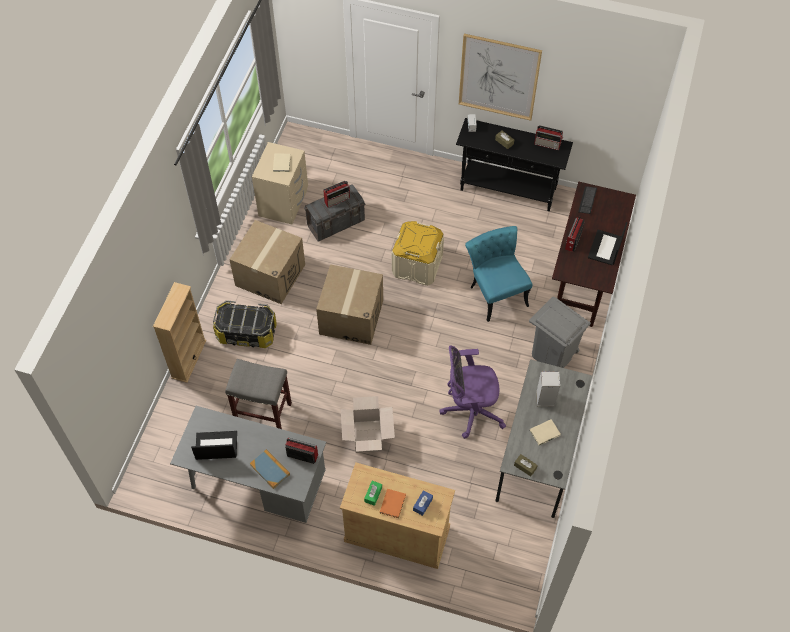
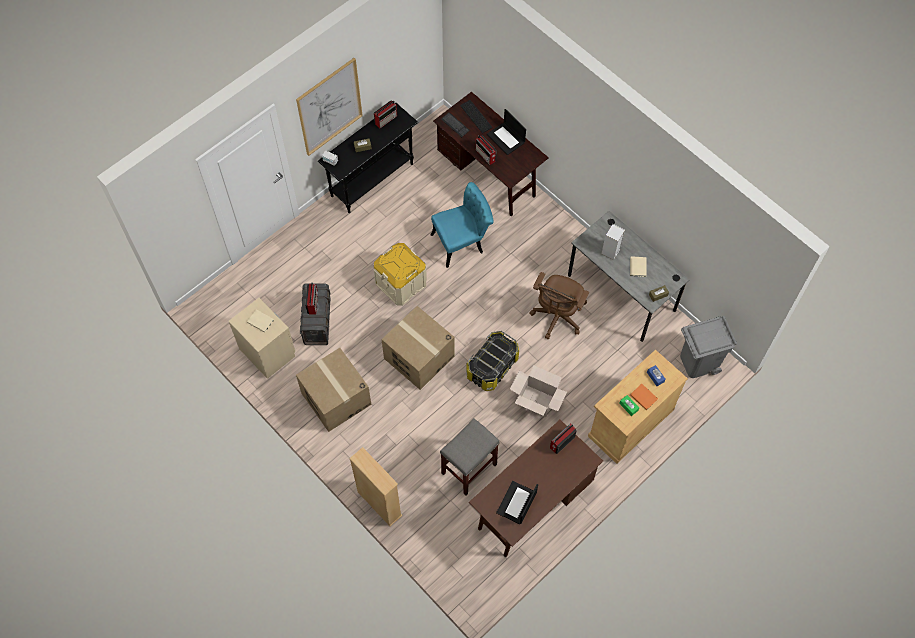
camera: 60 degrees left, 5 degrees up
(246, 333) = (382, 445): storage box -> storage box (492, 367)
(257, 486) = (532, 505): grey desk -> brown desk
(270, 469) = (561, 472): book -> none
(470, 411) = (557, 317): purple office chair -> brown office chair
(495, 291) = (462, 242): turquoise chair -> turquoise chair turned 150 degrees clockwise
(552, 355) = (543, 235): grey trash can -> grey trash can (698, 362)
(611, 212) = (477, 116): none -> keyboard

